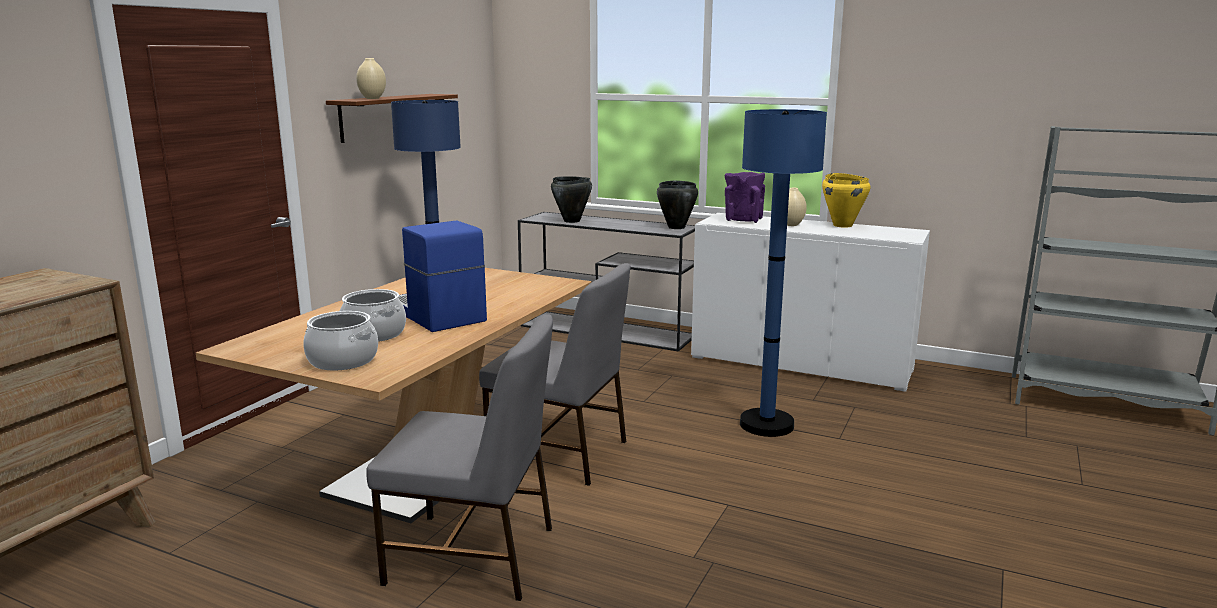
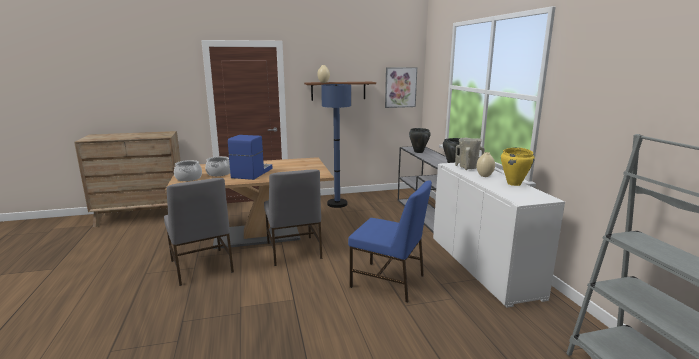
camera: 50 degrees right, 0 degrees up
(469, 104) = (400, 87): none -> picture
(743, 220) = (468, 167): purple vase -> beige vase
(766, 425) = (388, 282): blue floor lamp -> blue chair

